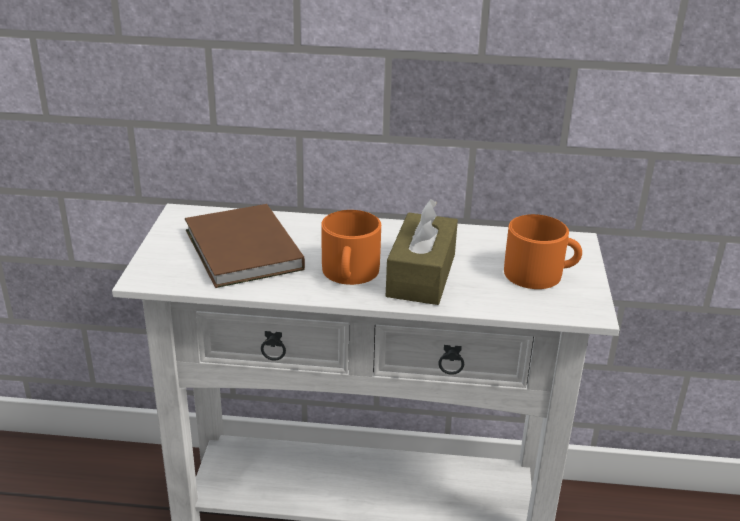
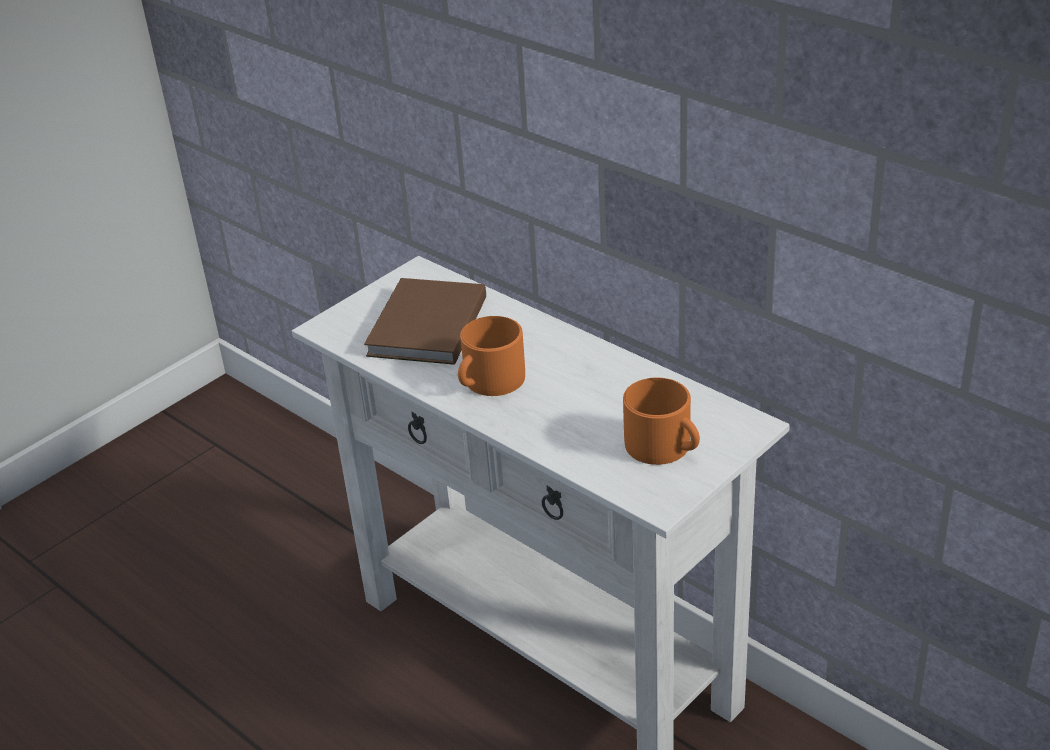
camera: 40 degrees right, 5 degrees up
(421, 275) = (549, 407): brown tissue box -> none

